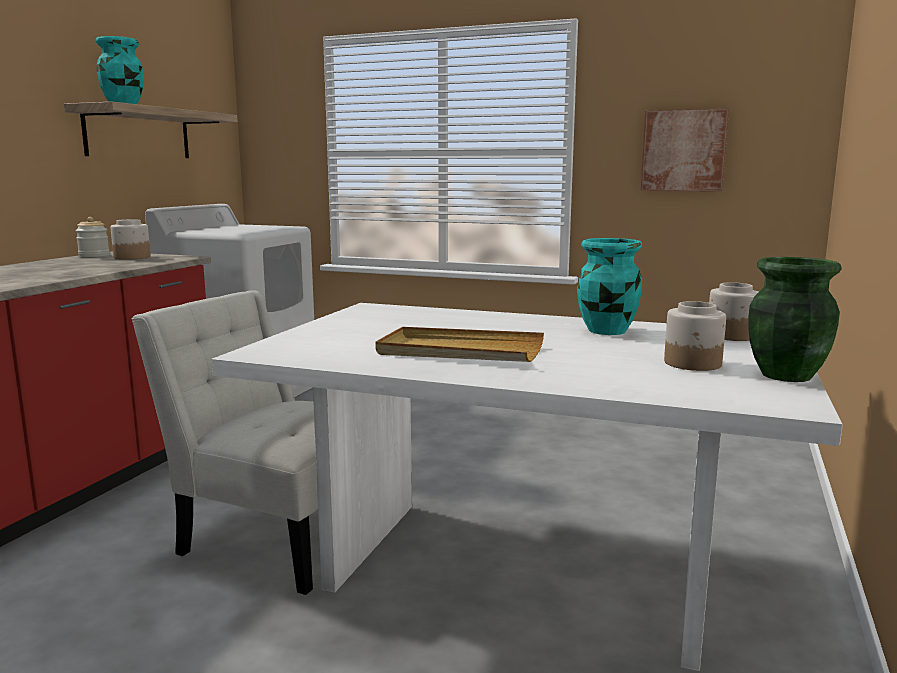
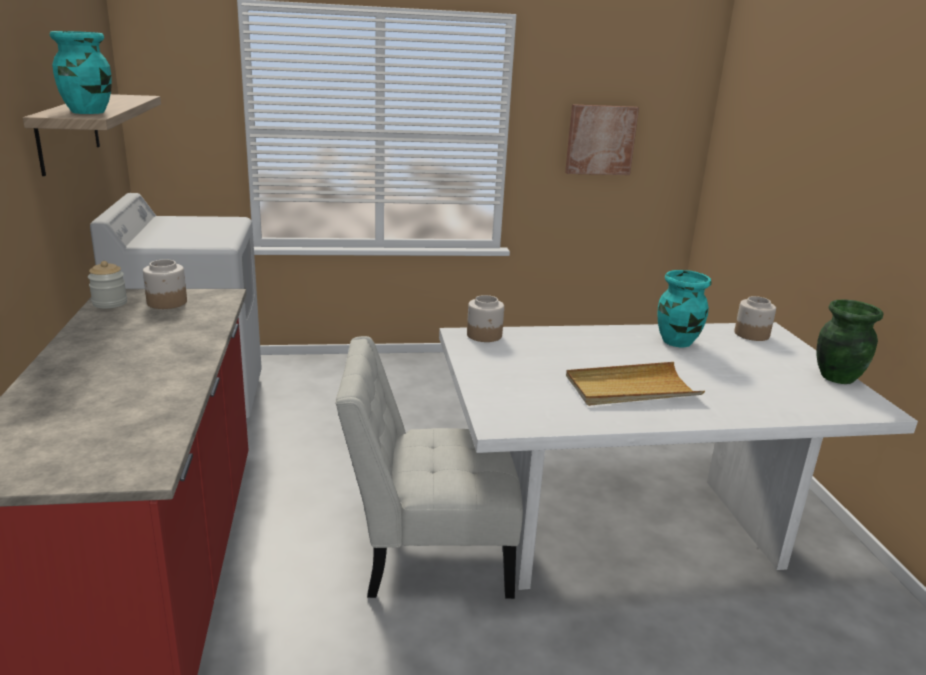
camera: 30 degrees left, 10 degrees up
(693, 363) = (778, 374): jar -> jar (484, 335)

